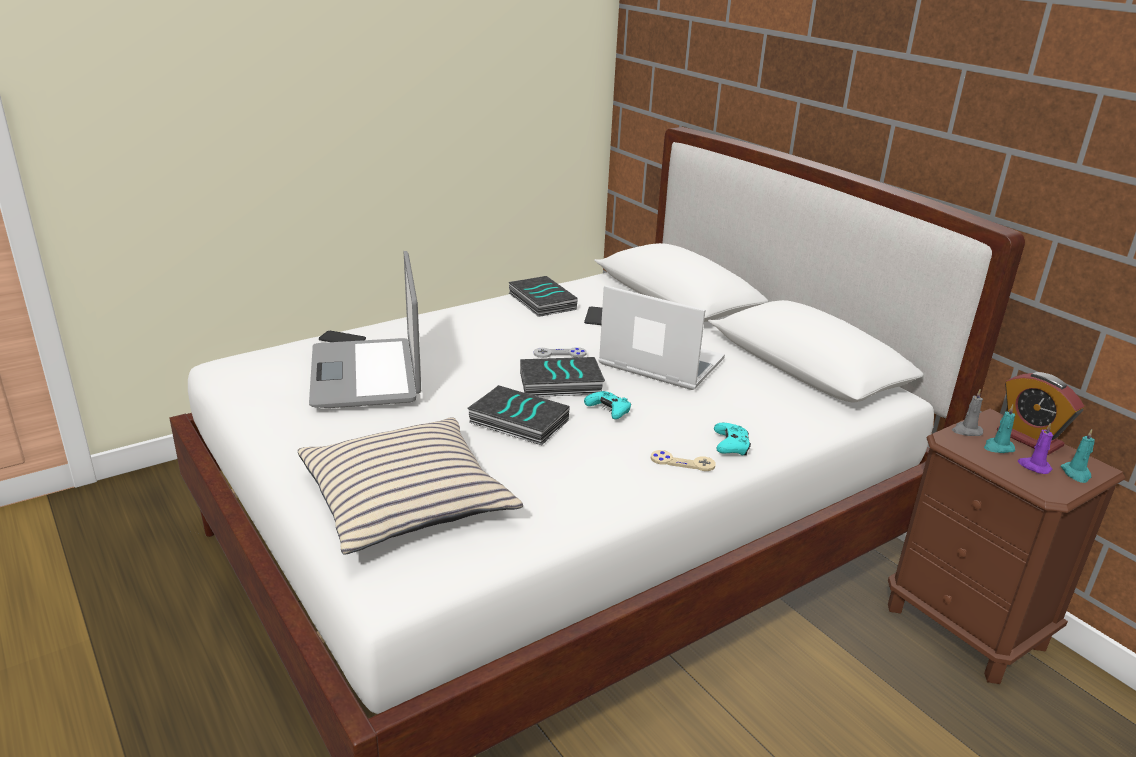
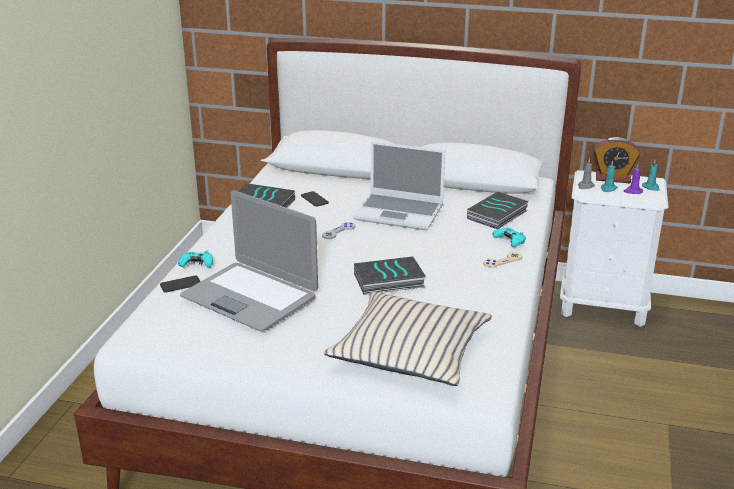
camera: 40 degrees left, 0 degrees up
(559, 384) = (371, 249): book -> book (498, 215)
(609, 411) = (423, 252): turquoise game controller -> turquoise game controller (197, 265)
(659, 363) = (400, 213): laptop -> laptop turned 150 degrees counterclockwise
(966, 627) = (603, 306): brown nightstand -> white nightstand

